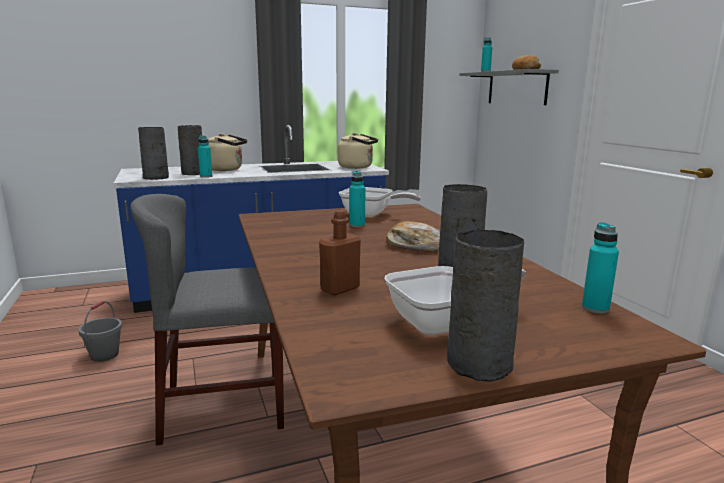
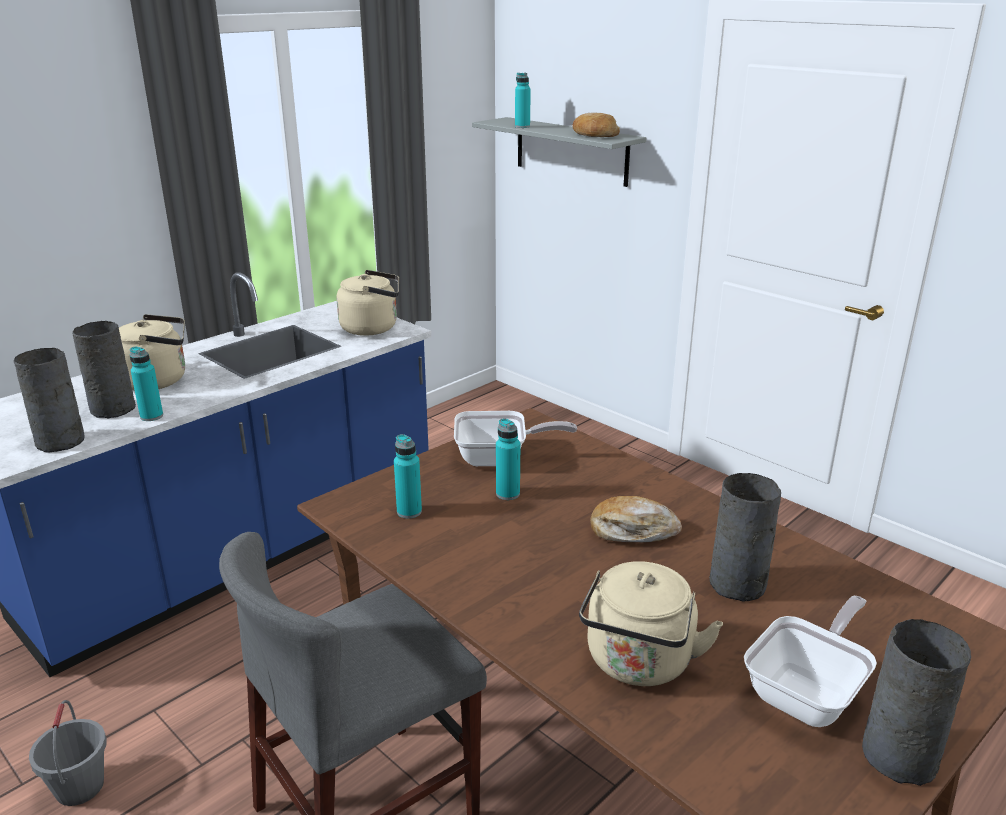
camera: 25 degrees left, 10 degrees up
(340, 289) = (638, 664): brown bottle -> beige kettle
(595, 308) = (917, 609): turquoise bottle -> turquoise bottle (409, 511)

